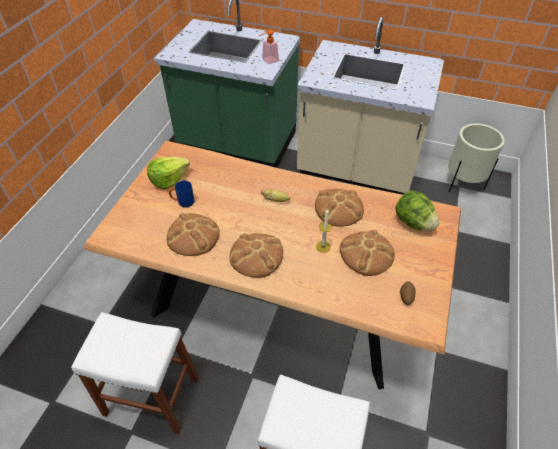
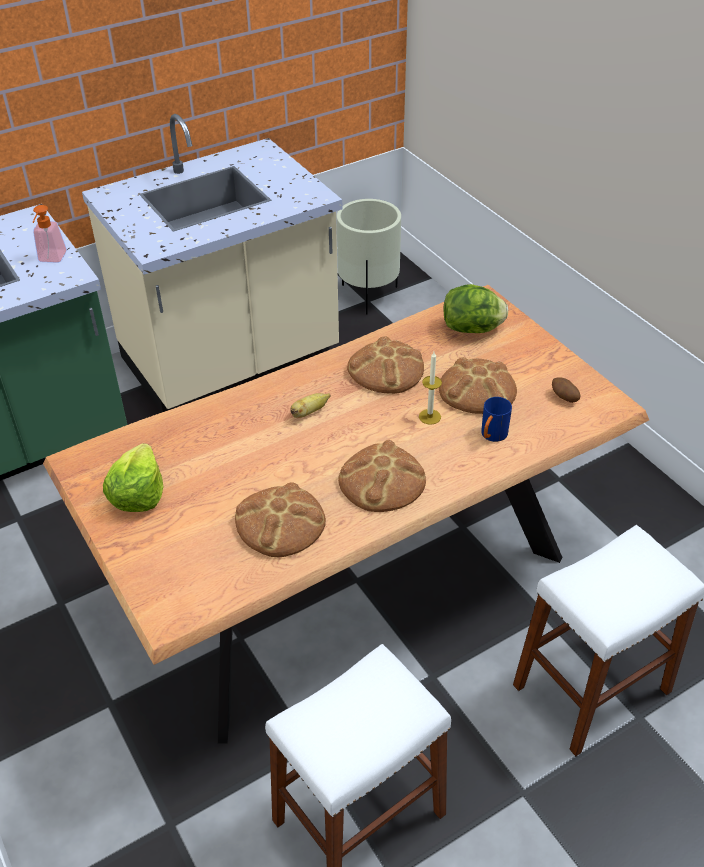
camera: 50 degrees left, 5 degrees down
(183, 202) = (203, 502): blue mug -> blue mug (492, 436)

